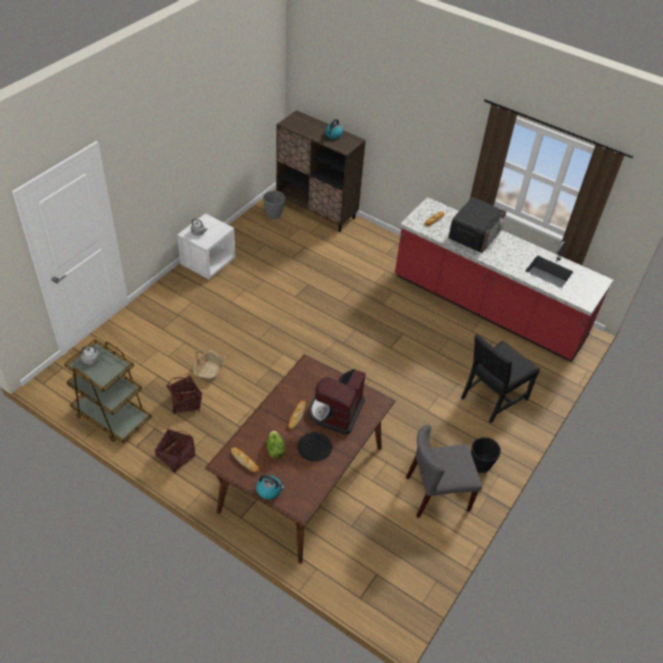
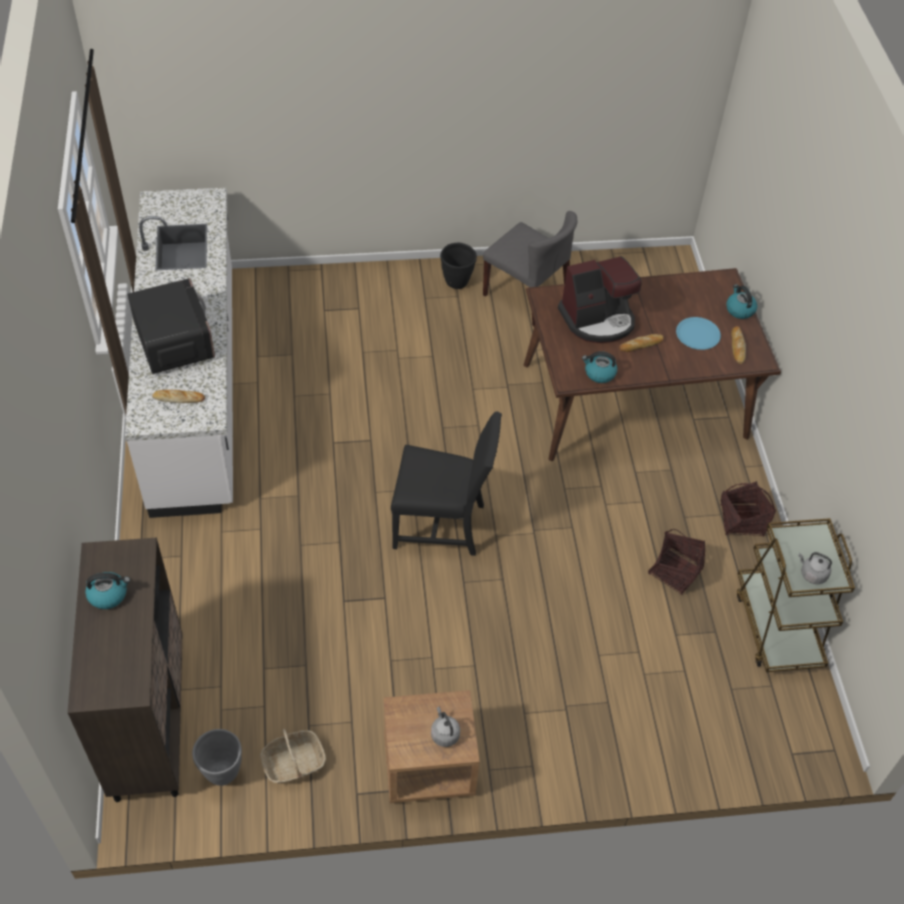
camera: 130 degrees left, 5 degrees up
(208, 262) = (428, 766): white nightstand -> brown nightstand
(210, 370) = (606, 588): basket -> basket (293, 763)
(275, 450) = (698, 334): lettuce -> blue plate
(297, 380) = (599, 373): none -> kettle
(314, 447) = (657, 309): black plate -> none
(474, 235) = (174, 341): microwave -> microwave turned 75 degrees clockwise
(487, 308) = (196, 388): red counter -> white counter
(491, 398) = (353, 315): black chair -> black chair (442, 524)

